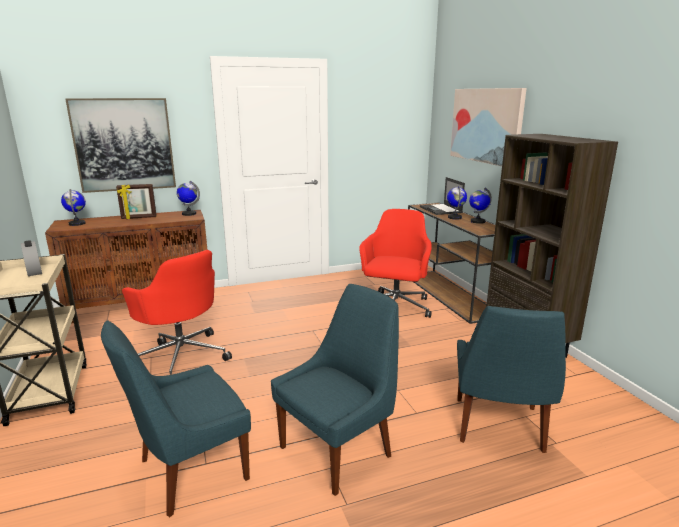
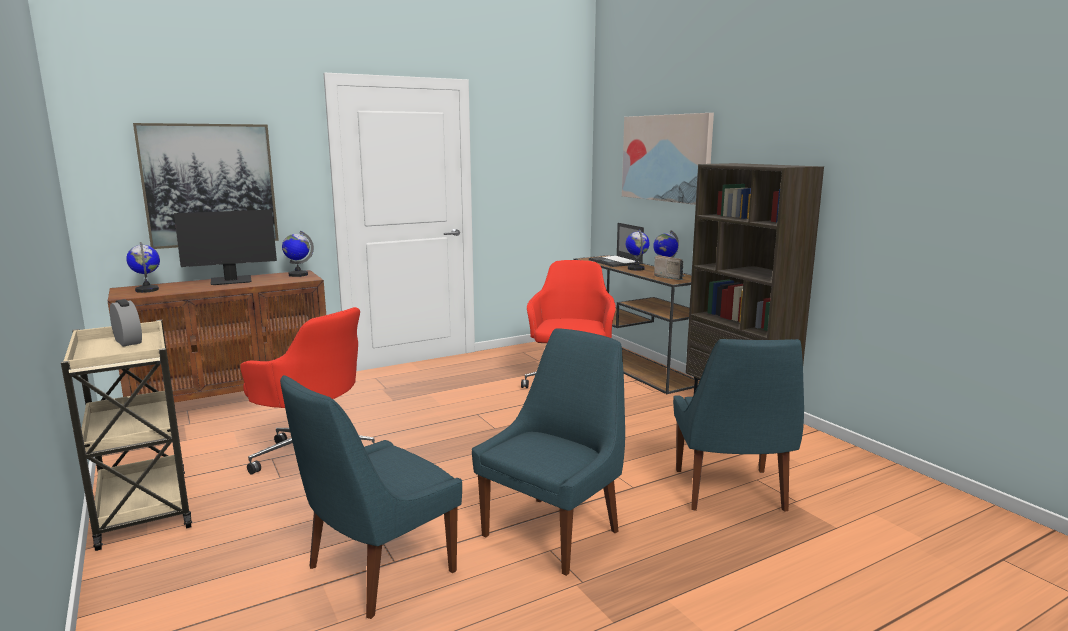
camera: 10 degrees left, 5 degrees down
(139, 218) = (231, 281): picture frame -> monitor
(480, 228) = (670, 277): none -> radio

